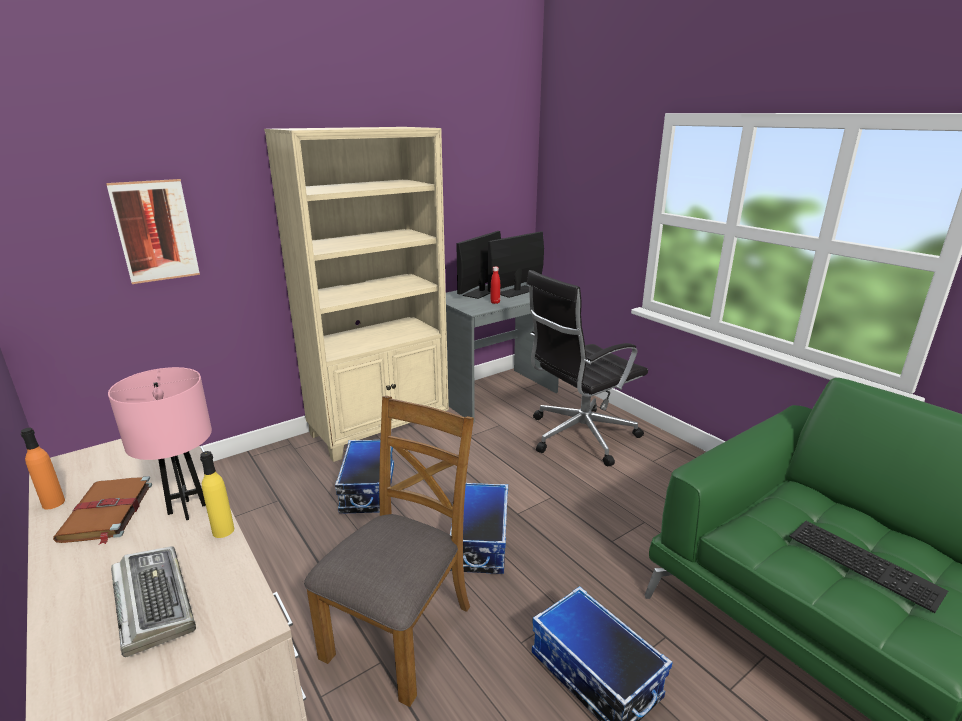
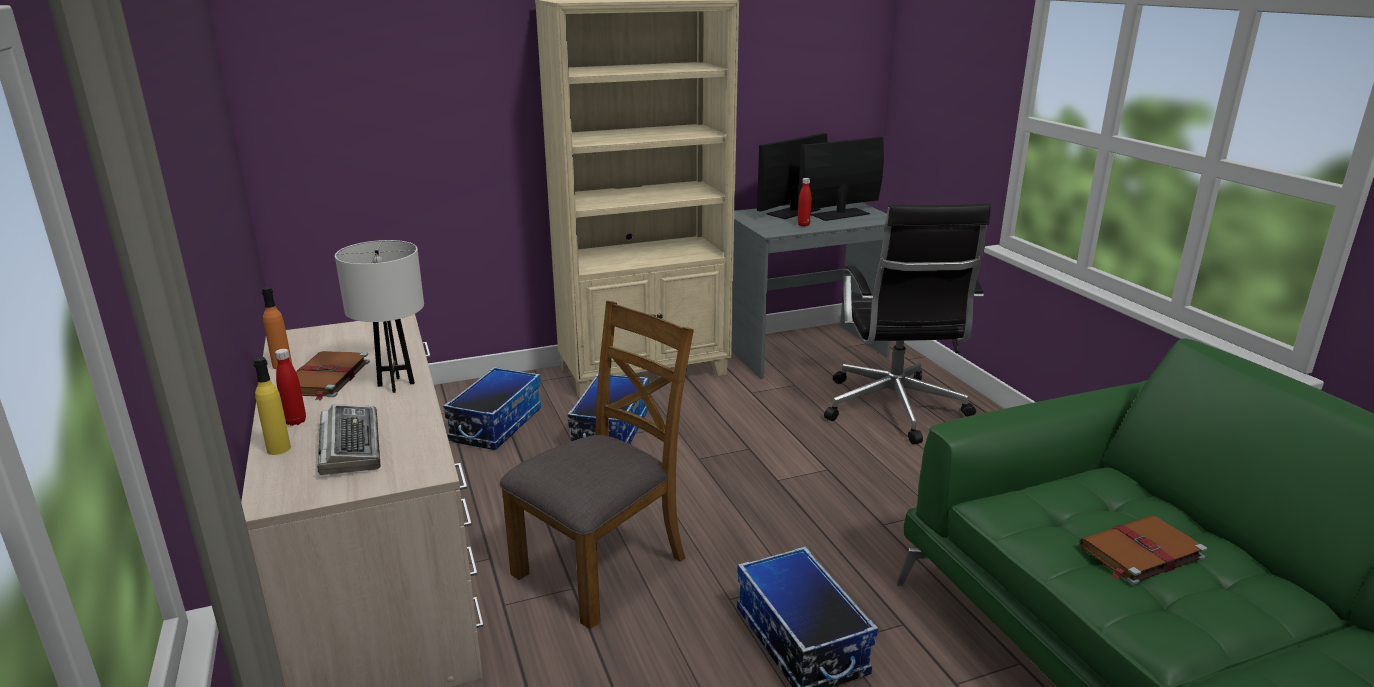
camera: 15 degrees right, 0 degrees up
(81, 578) = (295, 421): none -> red bottle
(155, 231) = (410, 111): picture -> none
(187, 509) = (396, 384): pink table lamp -> white table lamp
(223, 531) = (423, 405): yellow bottle -> yellow bottle (279, 449)
(479, 541) = (719, 500): storage box -> storage box (496, 425)
(579, 436) = (894, 410): black office chair -> black office chair turned 75 degrees counterclockwise
(866, 562) = (1139, 552): keyboard -> brown book

